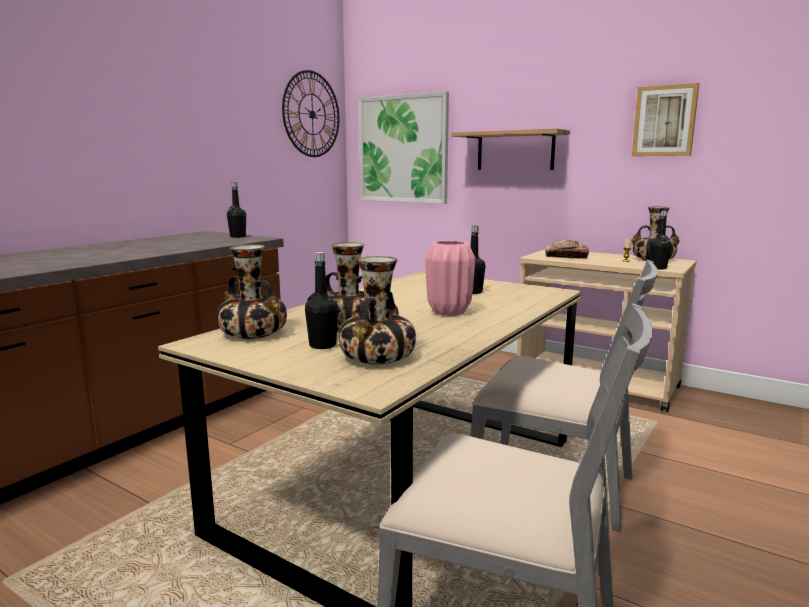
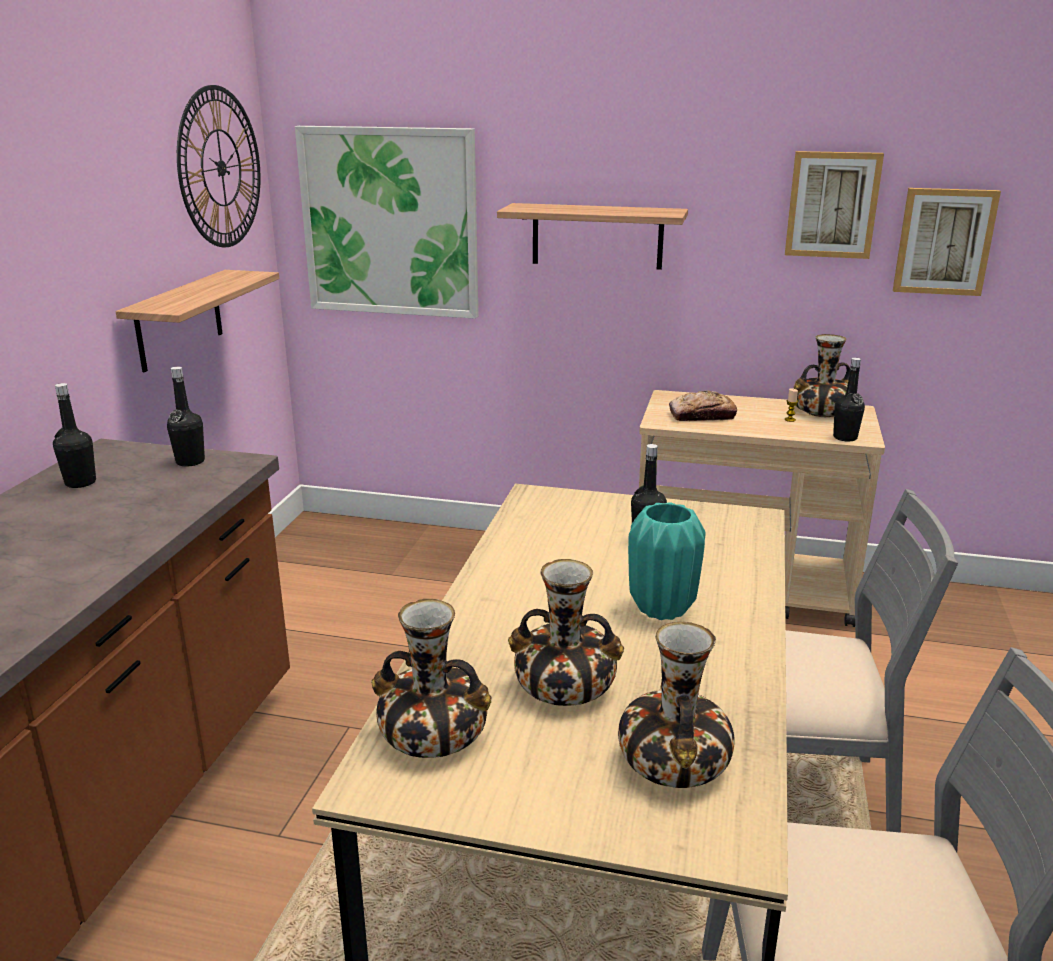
camera: 20 degrees left, 10 degrees up
(273, 186) = (179, 320): none -> shelf
(322, 345) = (568, 745): black bottle -> black bottle (80, 482)
(448, 312) = (661, 608): pink vase -> turquoise vase
(746, 141) = (944, 241): none -> picture

